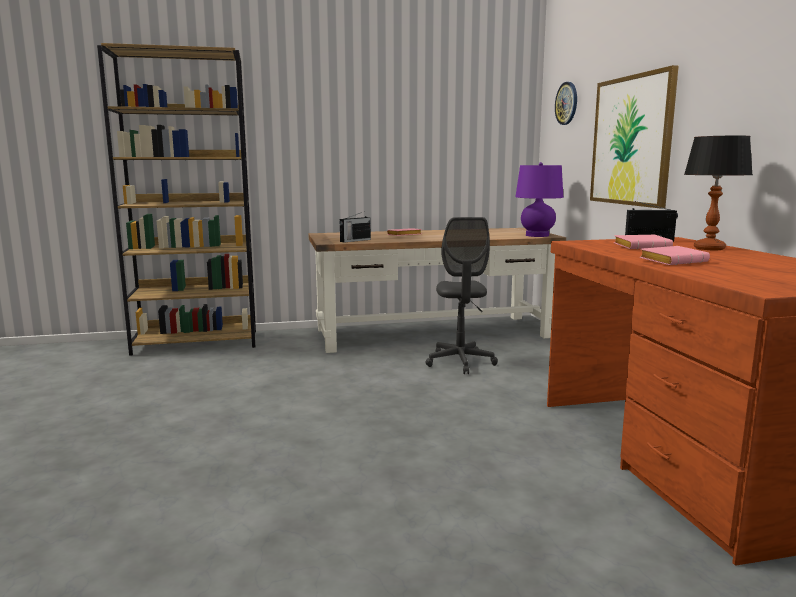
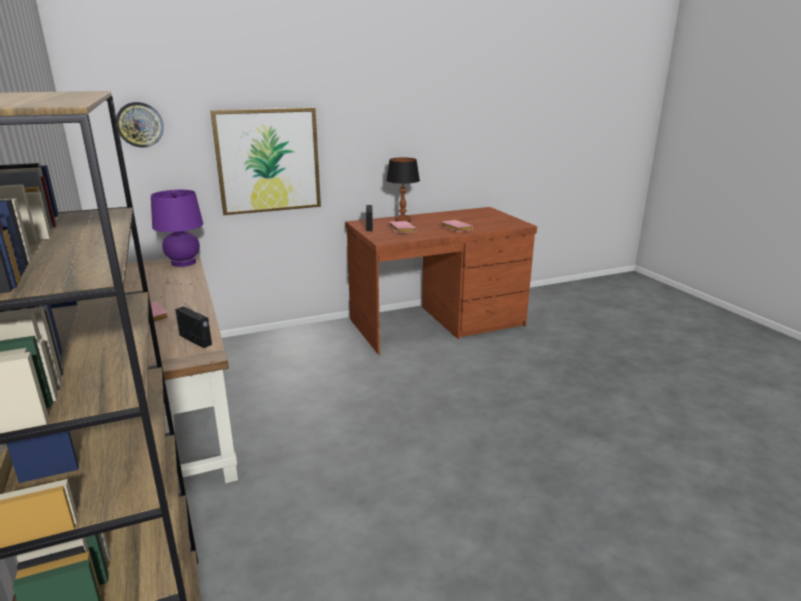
camera: 100 degrees left, 10 degrees up
(460, 362) = (281, 389): grey office chair -> none

